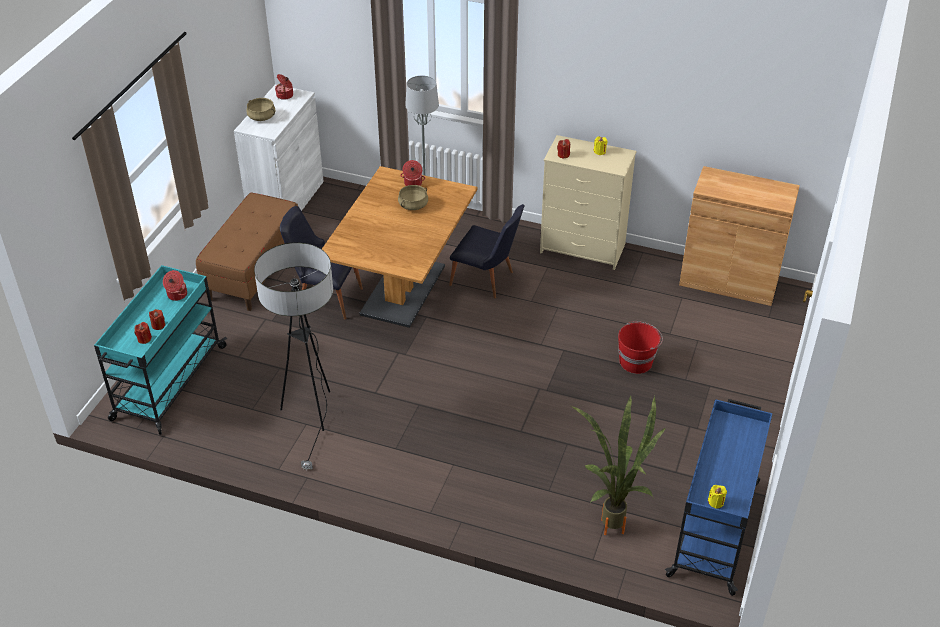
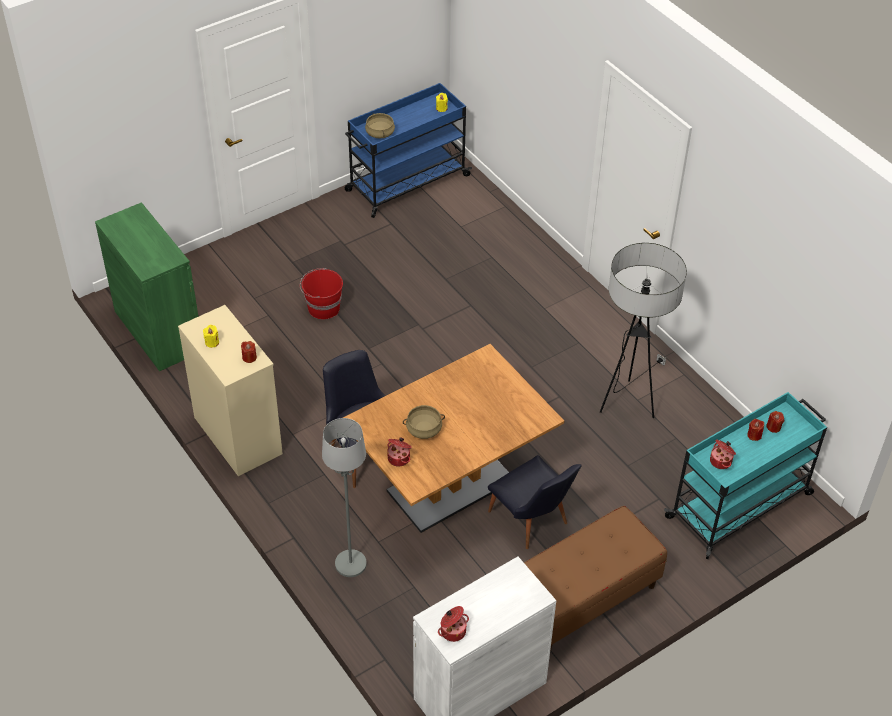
camera: 145 degrees left, 5 degrees up
(262, 117) = (508, 605): beige cooking pot -> beige cooking pot (379, 133)
(613, 520) = (467, 219): potted plant -> none
(729, 281) = (158, 331): brown cabinet -> green cabinet

